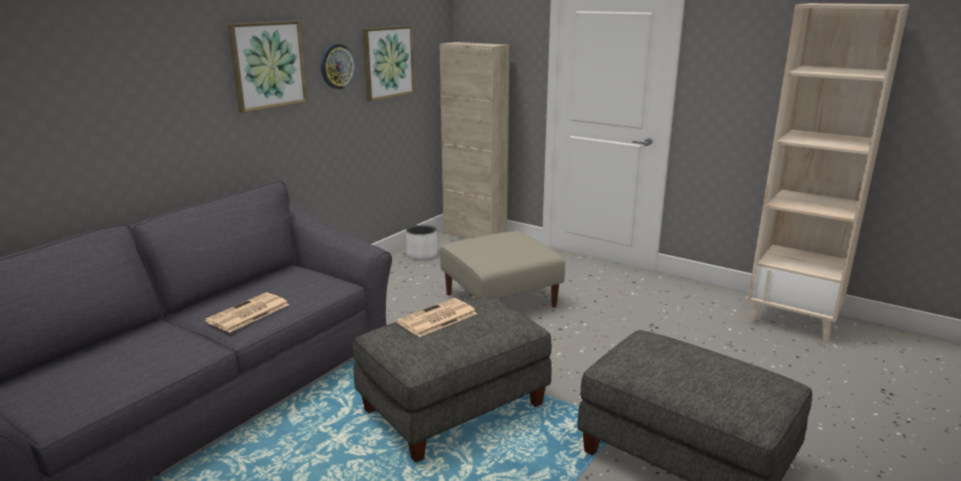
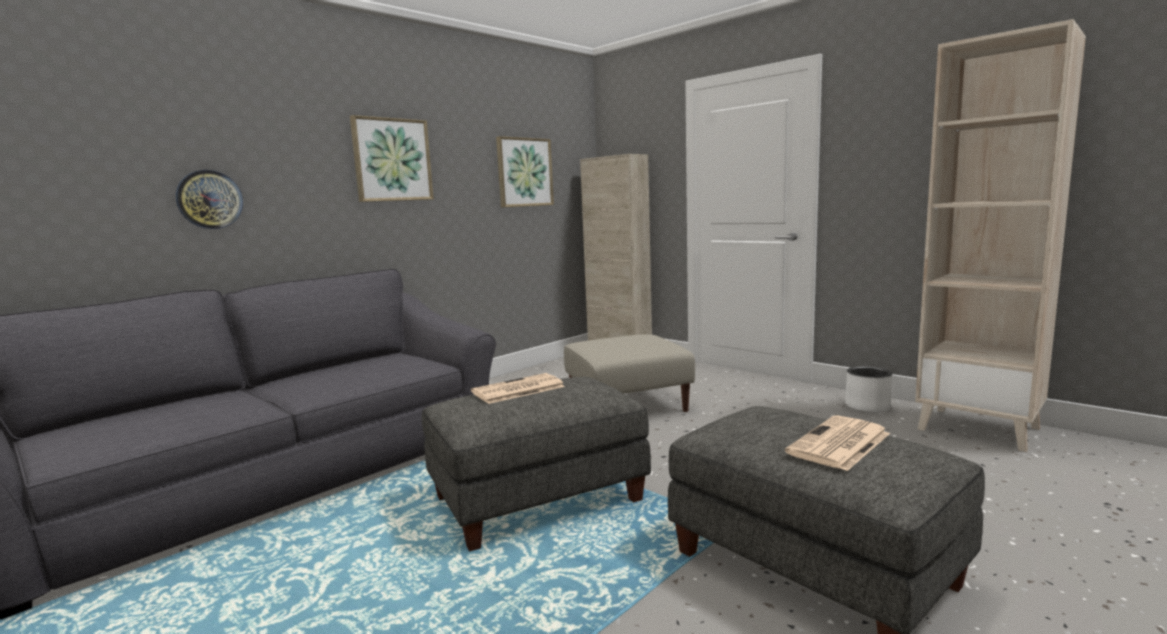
camera: 10 degrees right, 10 degrees down
(247, 313) = (324, 384): newspaper -> newspaper (839, 444)
(337, 66) = (468, 170): wall clock -> wall clock (209, 199)
(422, 254) = (560, 368): white planter -> white planter (867, 407)

